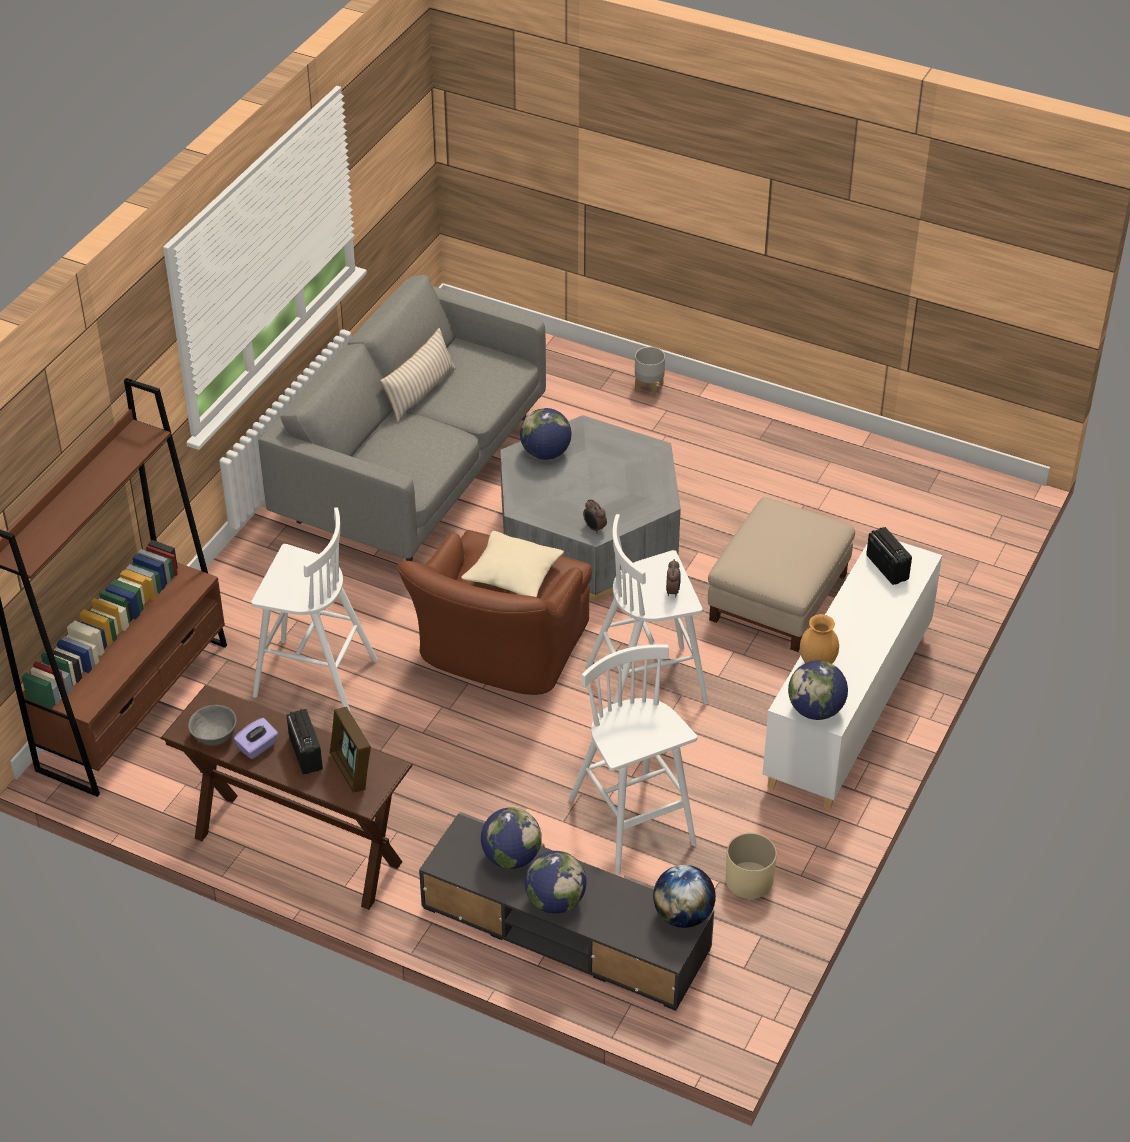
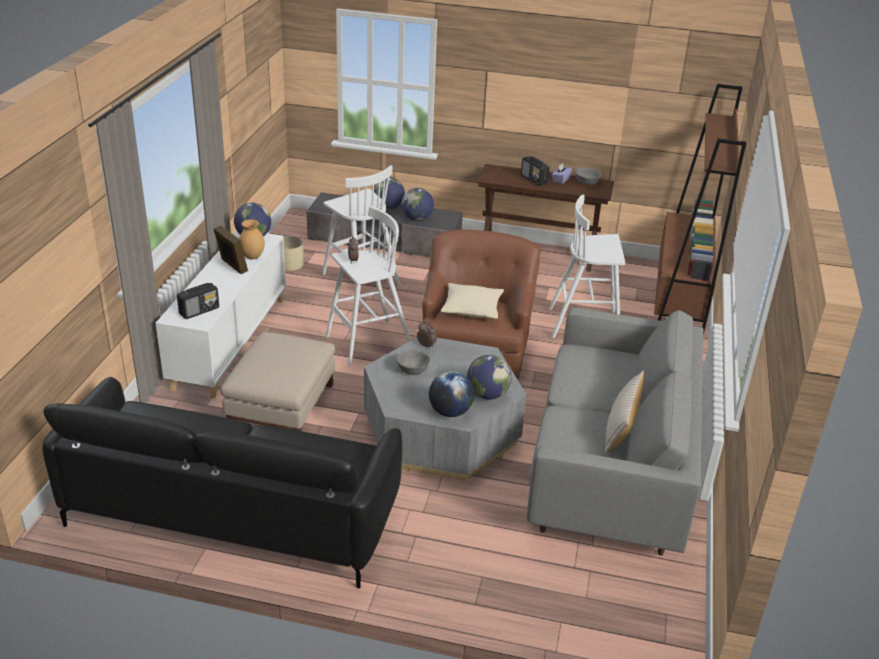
camera: 165 degrees right, 10 degrees down
(351, 770) = (505, 176): picture frame -> picture frame (232, 266)
(622, 496) = (412, 369): none -> grey bowl
(649, 388) = (432, 586): grey planter -> none
(683, 915) = (322, 207): globe -> globe (450, 412)
(836, 476) = (232, 512): none -> black sofa
(887, 567) = (199, 311): radio -> radio turned 90 degrees counterclockwise

